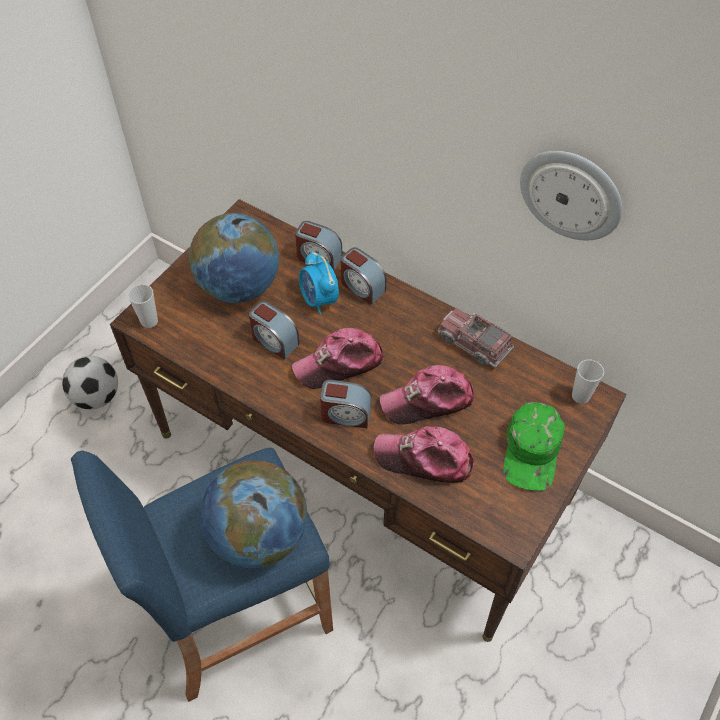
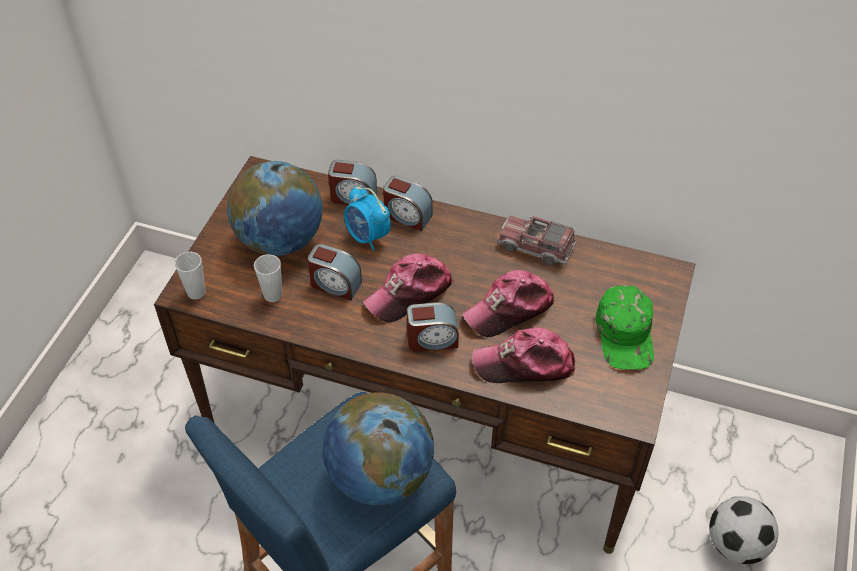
camera: 15 degrees left, 5 degrees down
(96, 397) = (120, 406): football -> football (735, 544)
(571, 194) = (619, 70): wall clock -> none
(580, 396) = (653, 274): cup -> cup (272, 295)

